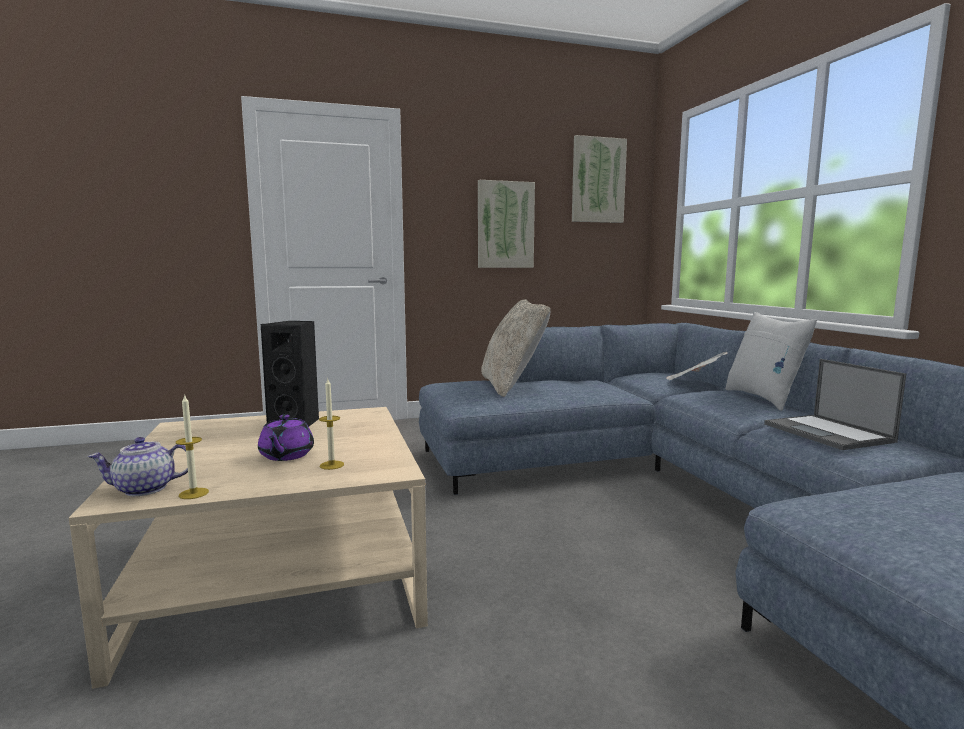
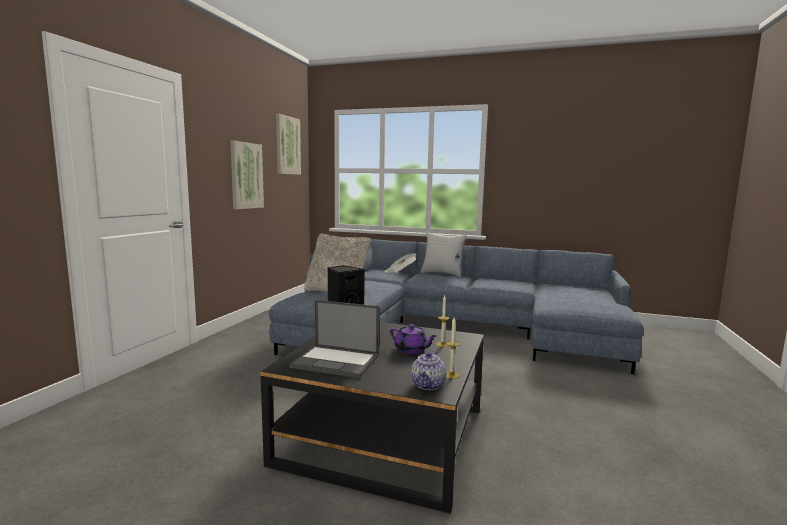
camera: 55 degrees left, 0 degrees up
(281, 573) = (384, 435): beige coffee table -> black coffee table
(829, 433) = (496, 282): laptop -> laptop (337, 361)

